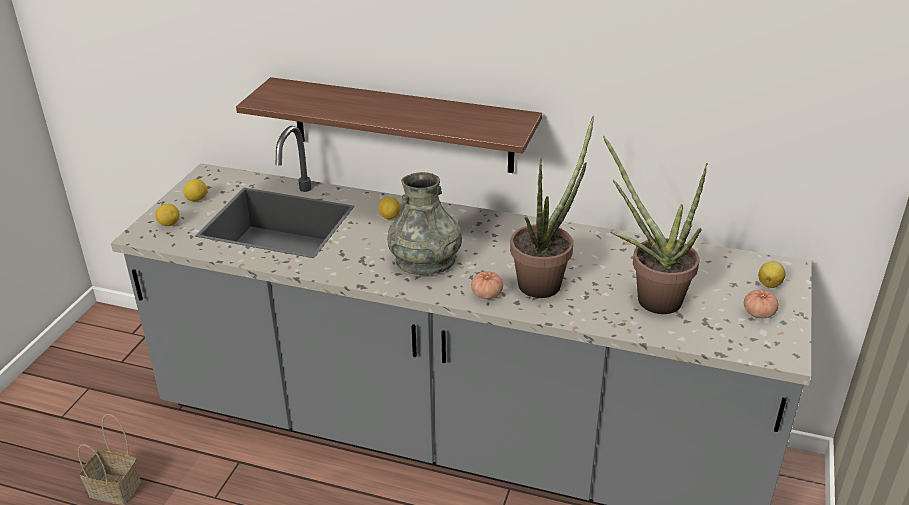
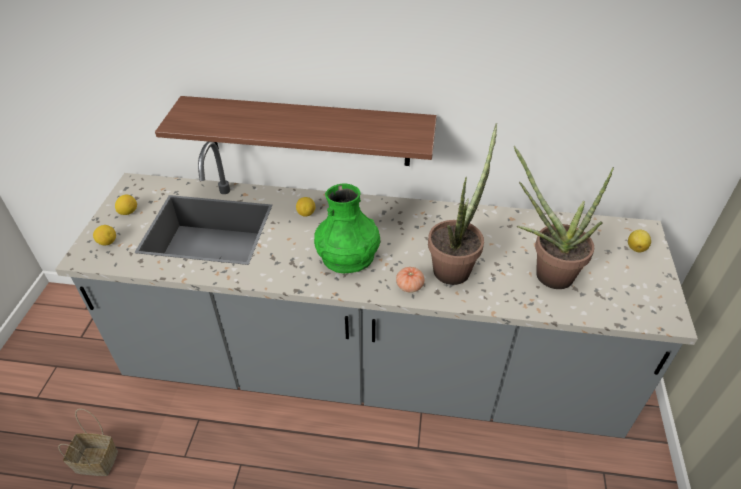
camera: 10 degrees left, 10 degrees up
(425, 261) = (348, 256): grey vase -> green vase
(758, 313) = (636, 278): tomato -> none

